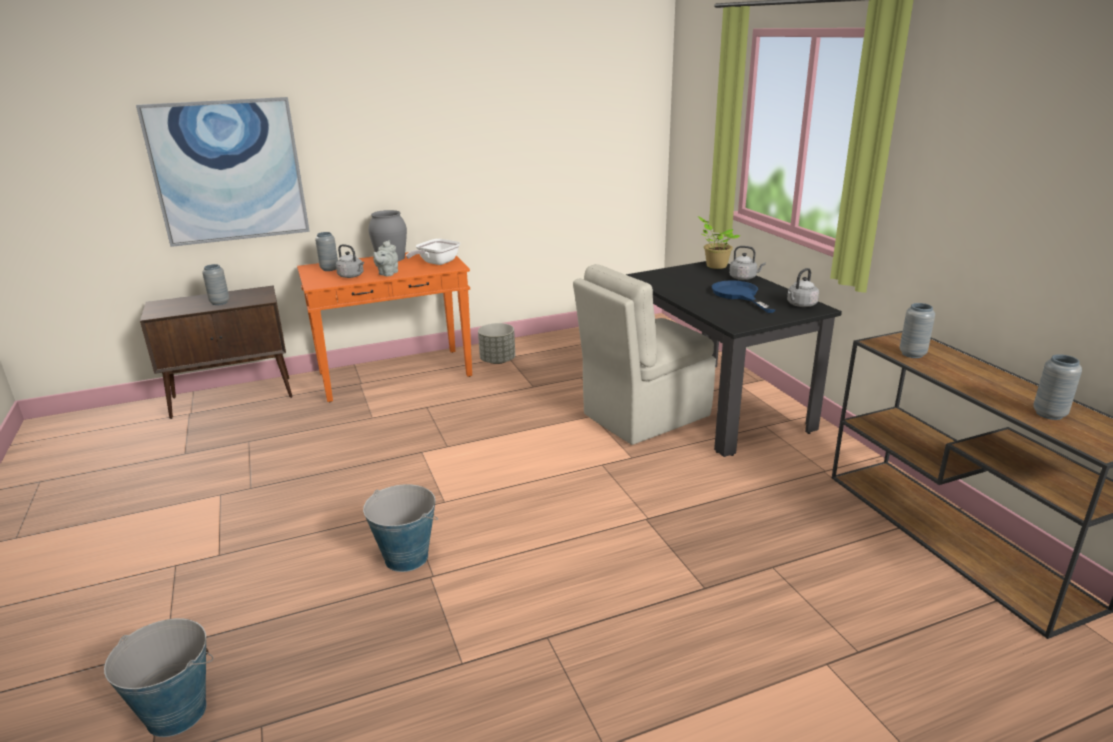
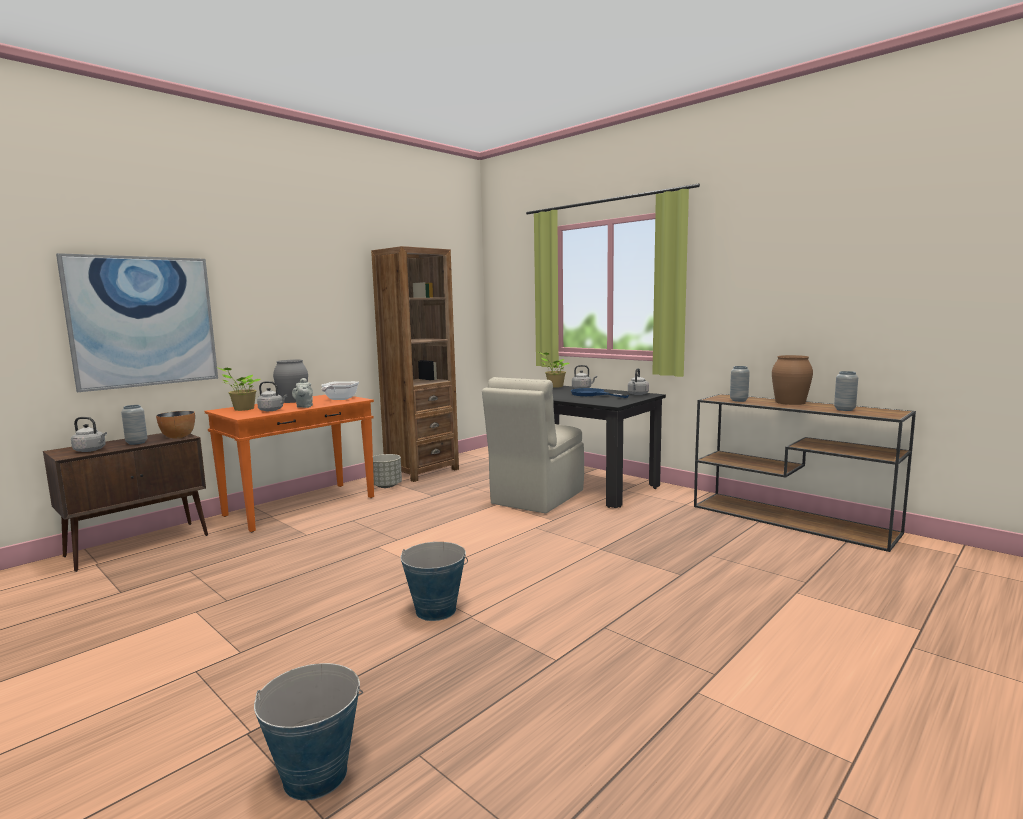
camera: 25 degrees left, 15 degrees down
(177, 308) = (91, 450): none -> grey kettle
(259, 298) = (178, 437): none -> bowl
(329, 269) = (242, 409): grey vase -> potted plant
(552, 343) = (421, 471): none -> brown bookcase
(986, 375) = (789, 402): none -> brown vase

